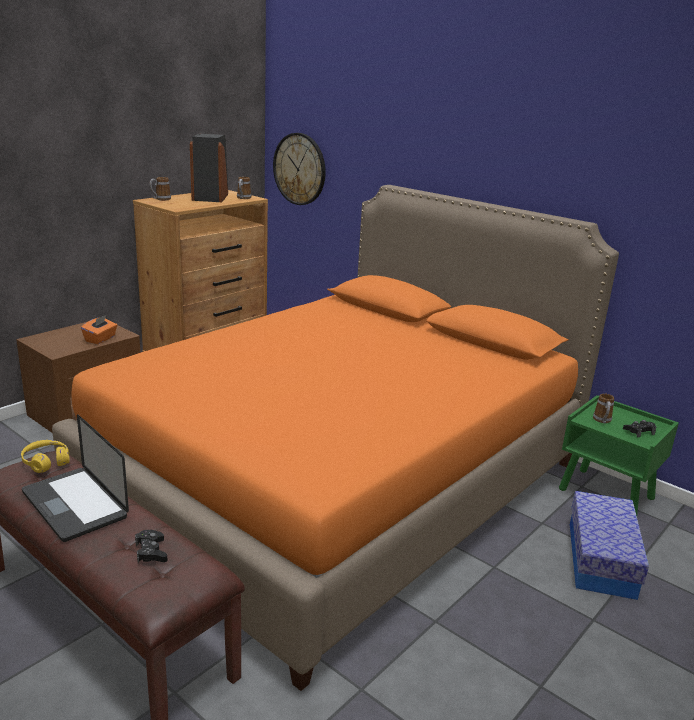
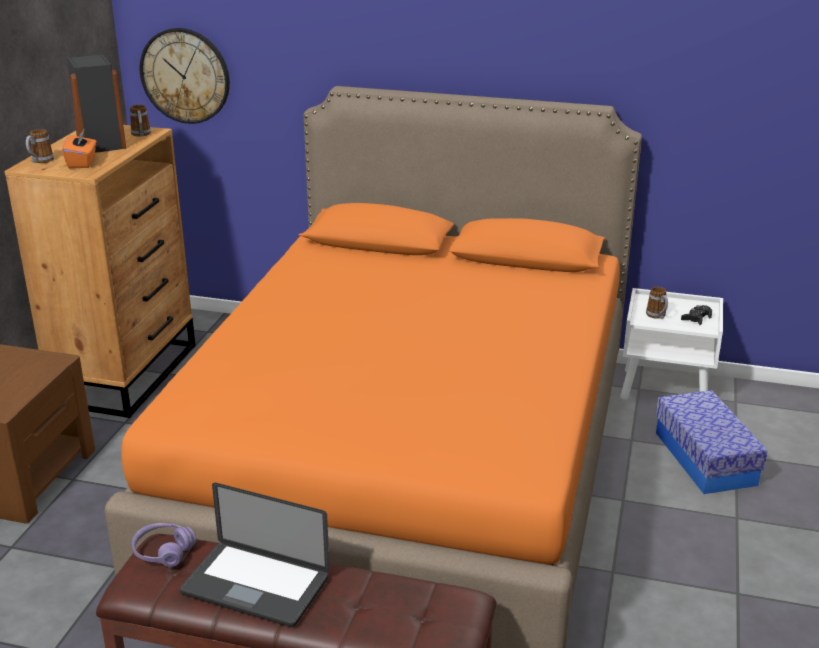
camera: 25 degrees left, 5 degrees up
(46, 462) = (163, 552): yellow headphones -> purple headphones
(100, 339) = (35, 375): orange tissue box -> orange tissue box (82, 163)
(151, 552) = (390, 602): black game controller -> none
(607, 494) = (666, 389): green nightstand -> white nightstand

